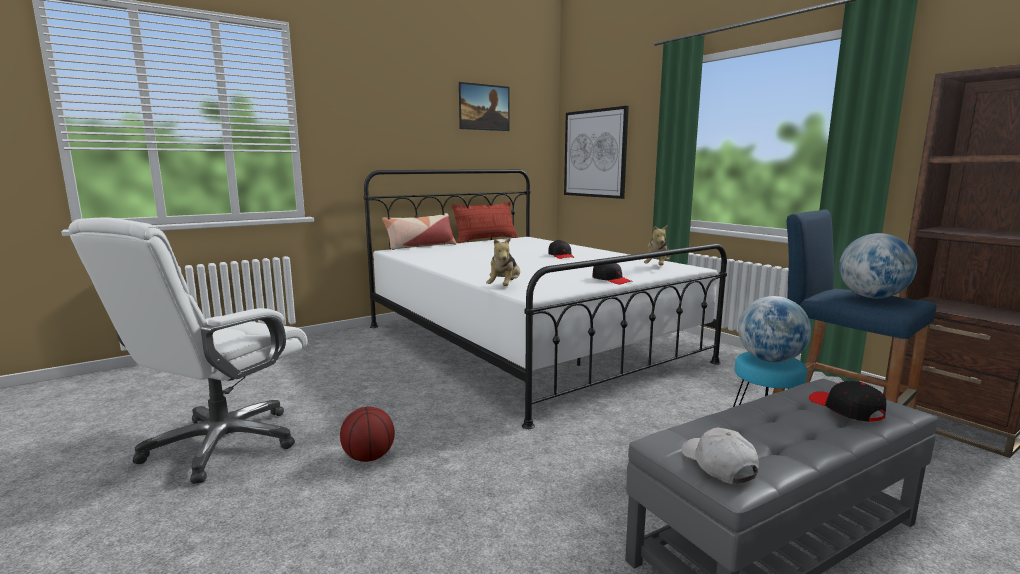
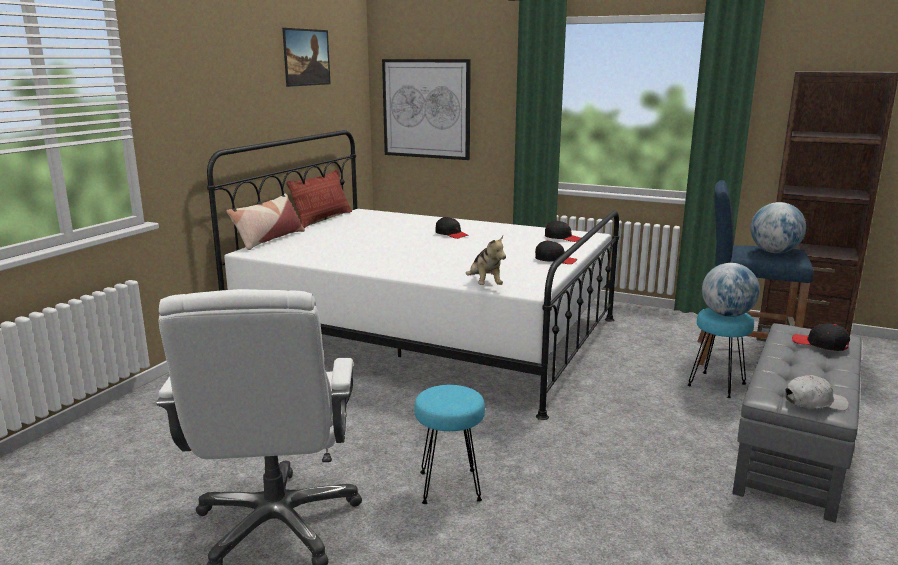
camera: 30 degrees left, 5 degrees up
(368, 457) = (449, 487): basketball -> turquoise stool
(657, 267) = (562, 238): plush toy -> black cap
(718, 465) = (814, 402): white cap -> white cap turned 135 degrees clockwise

